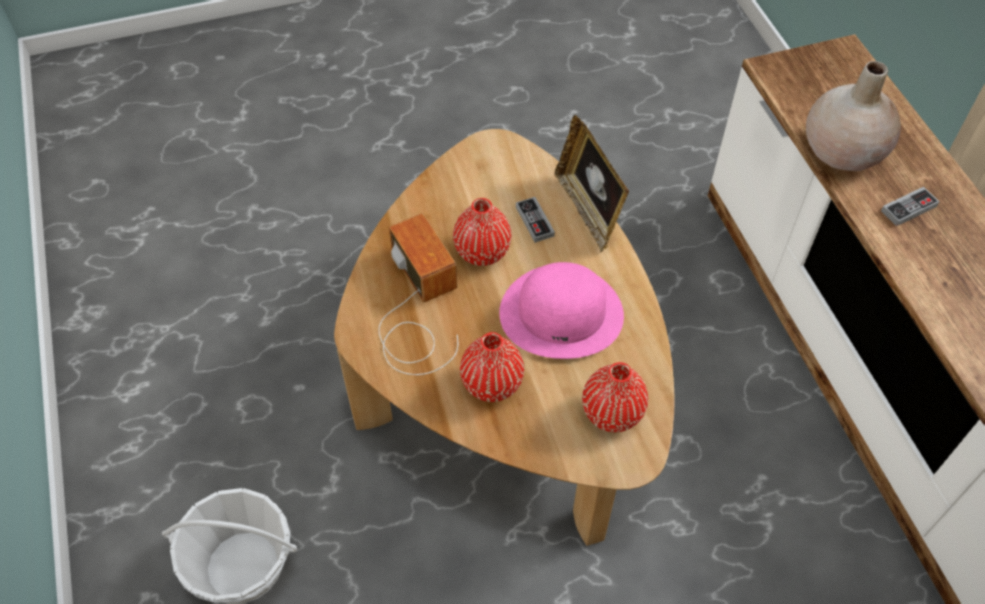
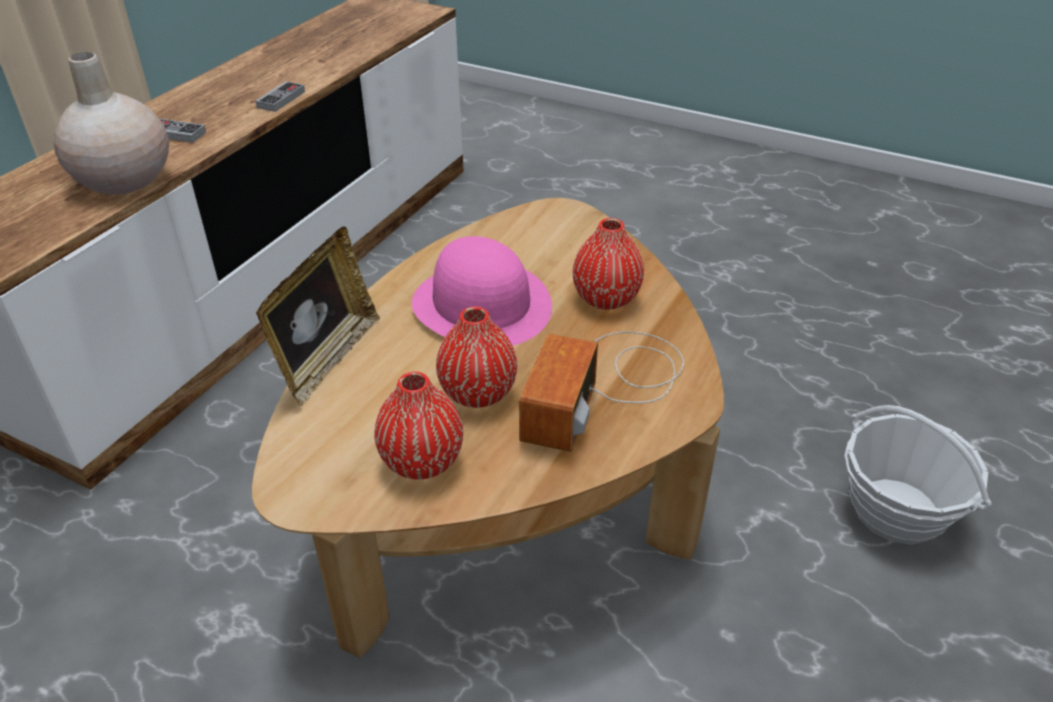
camera: 135 degrees left, 15 degrees down
(534, 221) = (389, 384): game controller -> game controller (281, 99)
(612, 413) = (538, 234): red vase -> red vase (421, 461)

